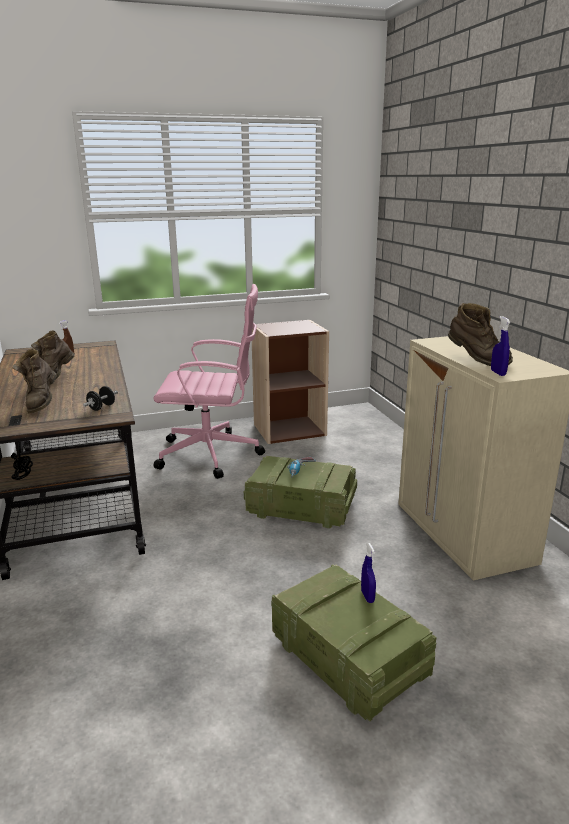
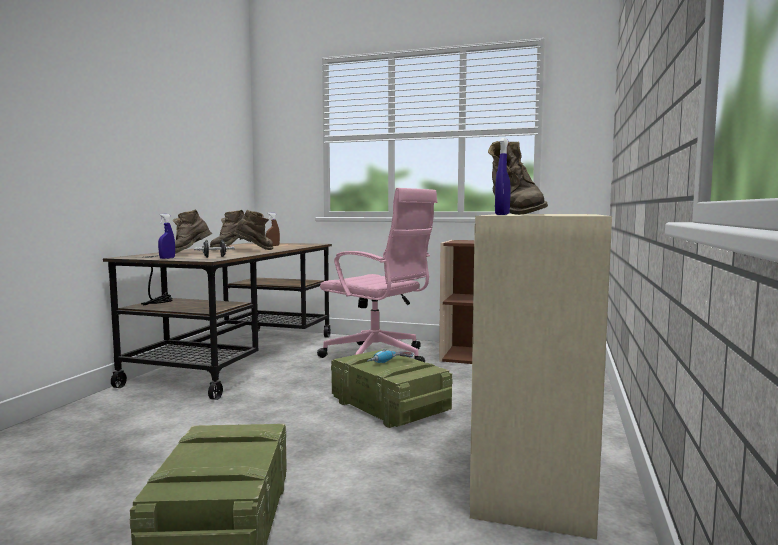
camera: 35 degrees right, 15 degrees down
(91, 378) = (255, 250): none -> brown boot
(367, 596) = (259, 452): blue spray bottle -> blue spray bottle (167, 258)

